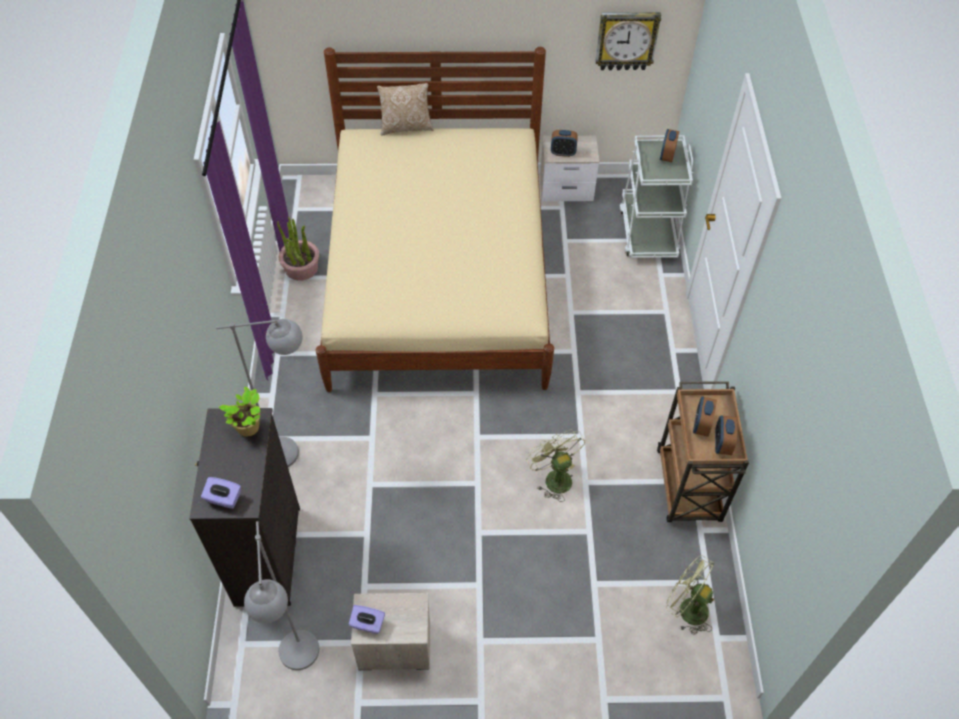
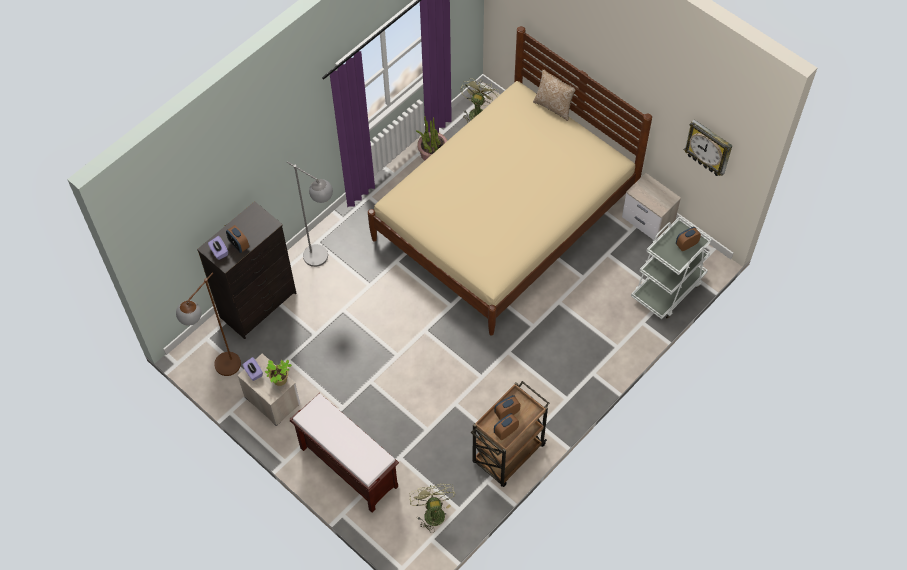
camera: 45 degrees right, 5 degrees up
(250, 428) = (263, 226): potted plant -> potted plant (280, 380)
(300, 664) = (222, 371): grey floor lamp -> brown floor lamp
(553, 642) = (347, 467): none -> brown bench
(554, 477) = (441, 386): green fan -> green fan (478, 112)
(563, 153) = (645, 194): alarm clock -> alarm clock (239, 245)

